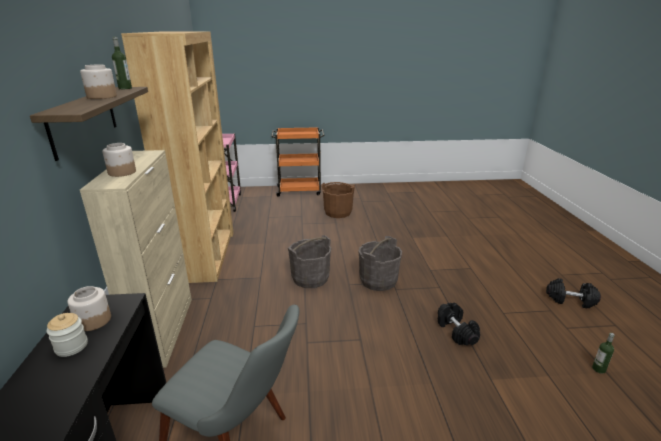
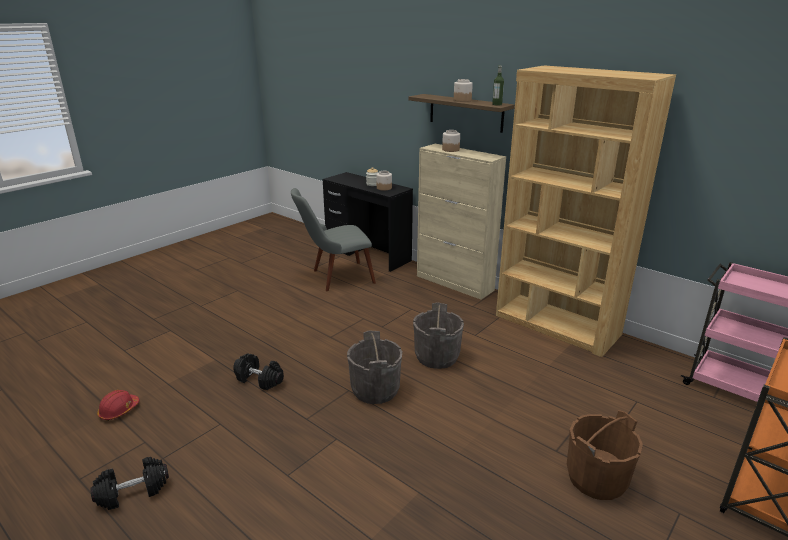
camera: 135 degrees right, 0 degrees up
(598, 369) = (119, 410): bottle -> red hard hat

